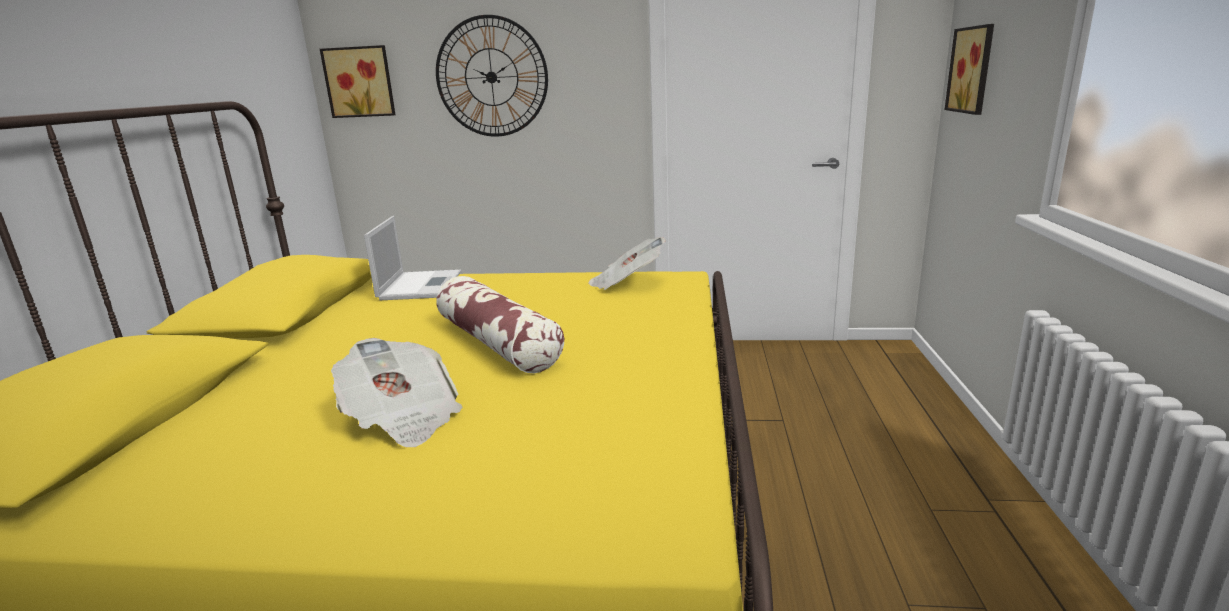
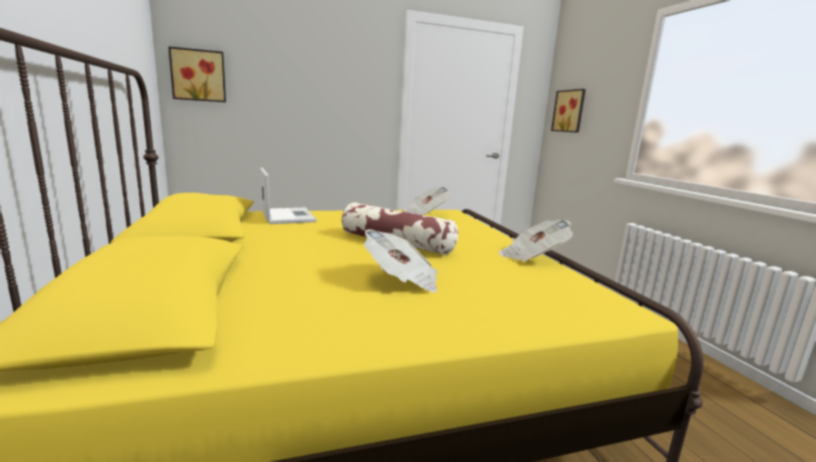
camera: 25 degrees left, 5 degrees down
(491, 77) = (301, 84): wall clock -> none
(678, 387) = (532, 257): none -> newspaper

